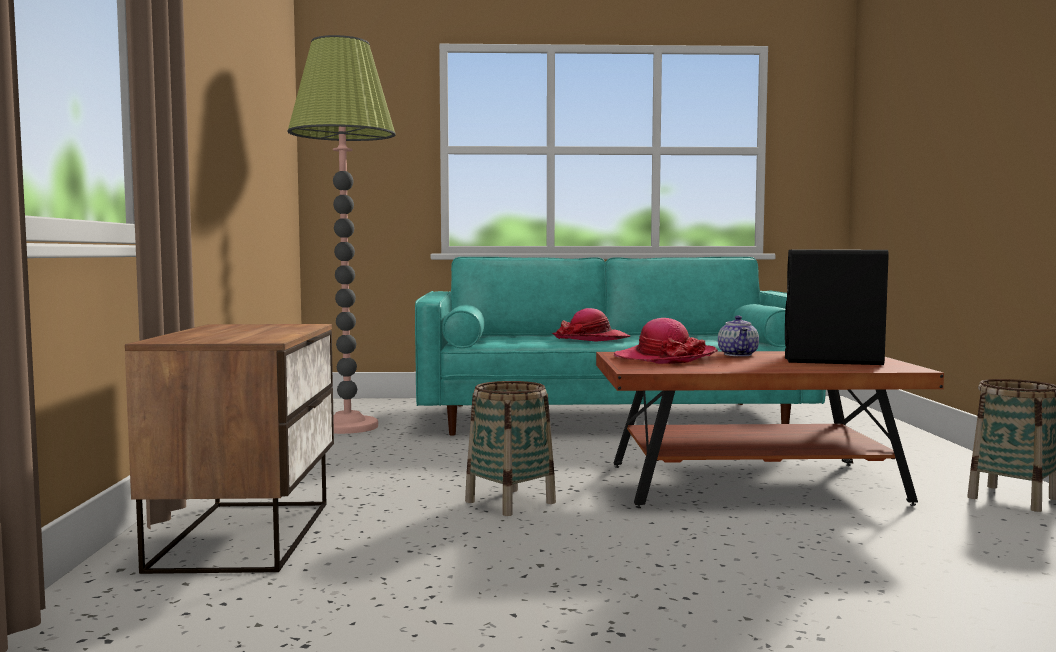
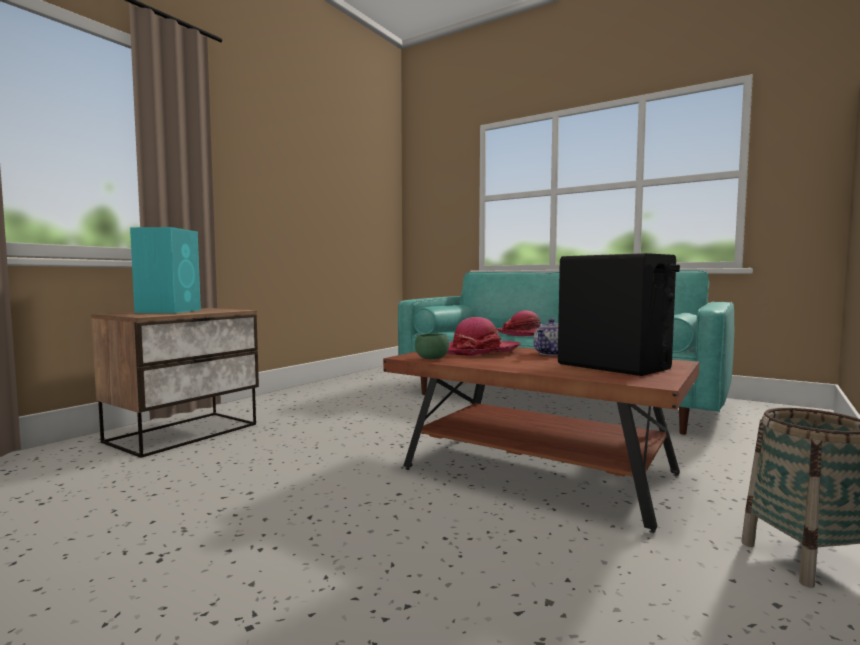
camera: 35 degrees right, 0 degrees up
(221, 332) = (169, 311): none -> turquoise speaker
(347, 427) = (381, 381): floor lamp -> none
(510, 502) = (343, 445): basket -> none
(667, 369) = (432, 358): none -> green bowl

